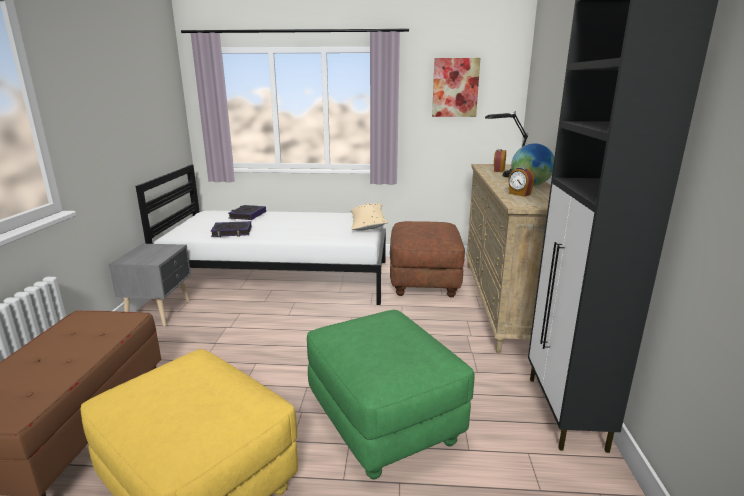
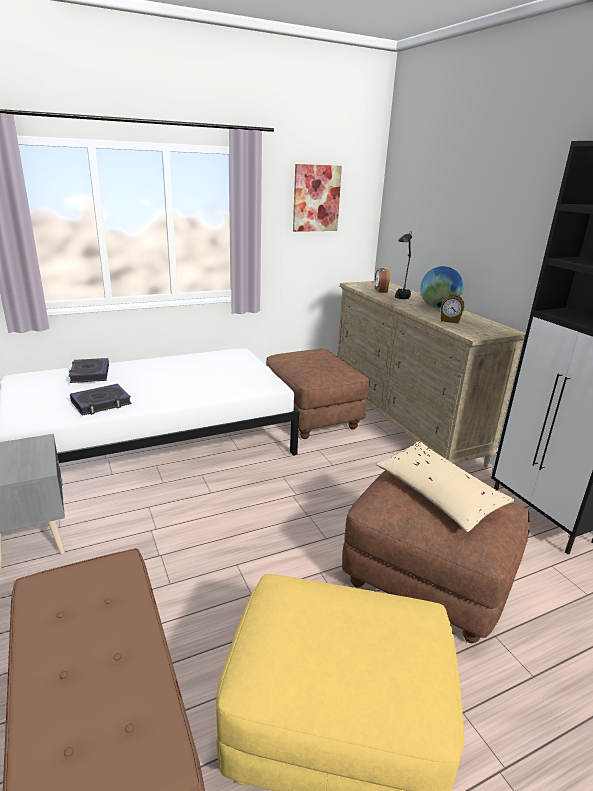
camera: 30 degrees left, 5 degrees up
(367, 224) = (251, 364): beige pillow -> beige pillow (438, 494)
(383, 422) = (425, 582): green ottoman -> brown ottoman

